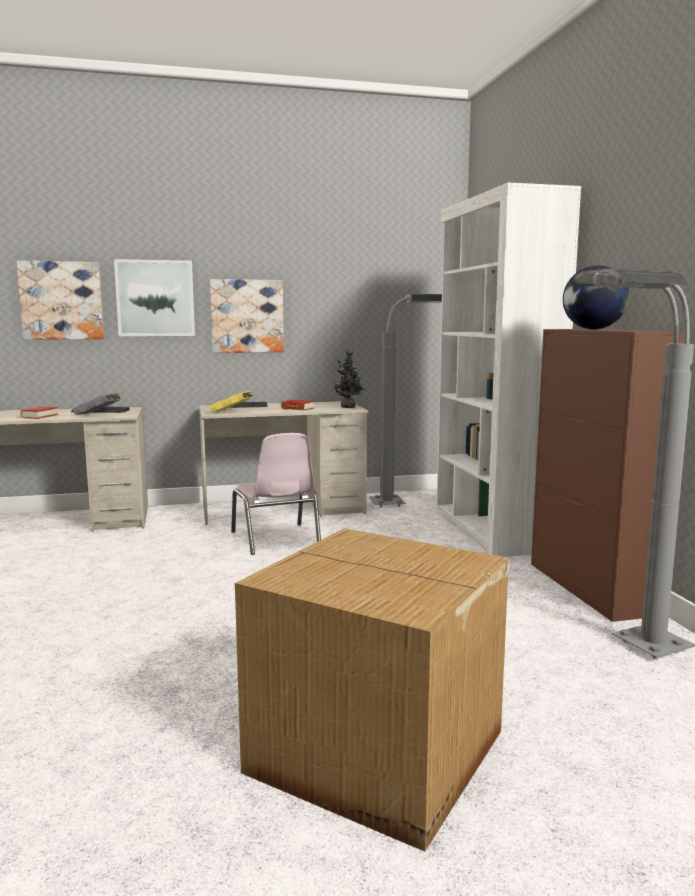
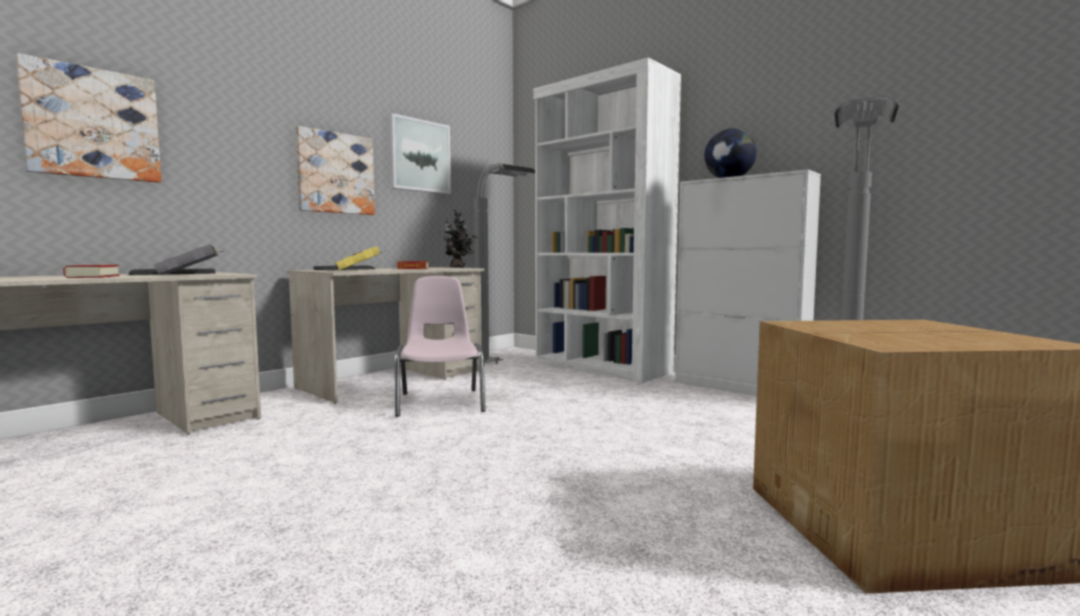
camera: 35 degrees left, 5 degrees down
(155, 298) = (230, 139): picture -> picture (419, 156)
(276, 539) = (440, 402): pink chair -> pink chair turned 135 degrees counterclockwise
(588, 588) = (739, 388): brown cabinet -> white cabinet

